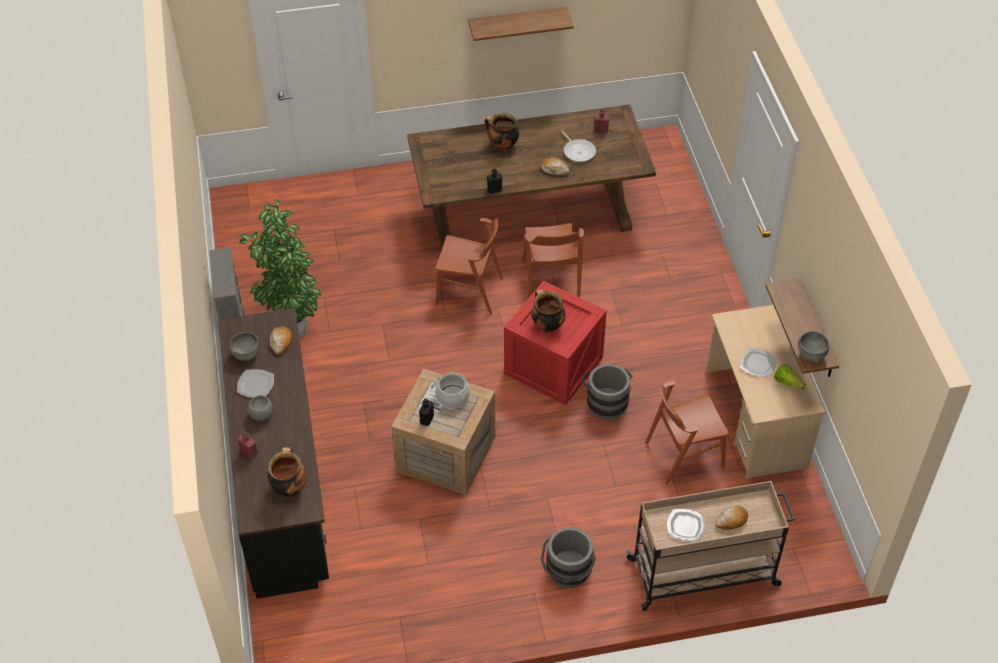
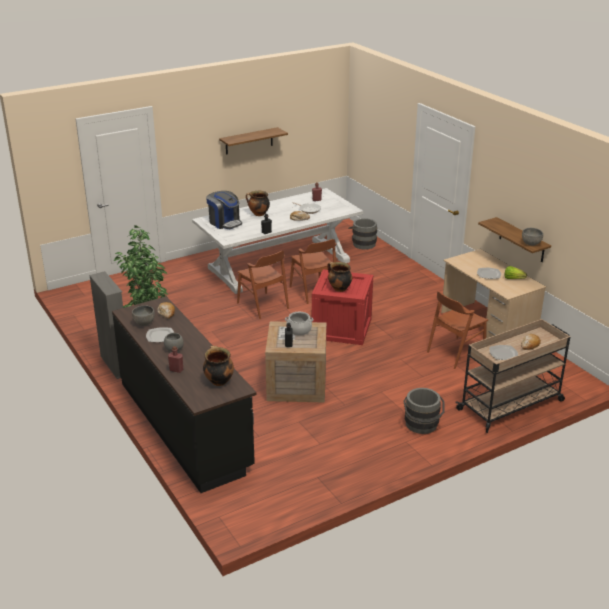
camera: 20 degrees left, 20 degrees down
(447, 154) = (225, 223): none -> coffee machine
(469, 291) = (263, 305): brown chair -> brown chair turned 60 degrees clockwise
(528, 213) = (279, 265): brown dining table -> white dining table
(605, 401) = (387, 338): grey bucket -> grey bucket (362, 243)

